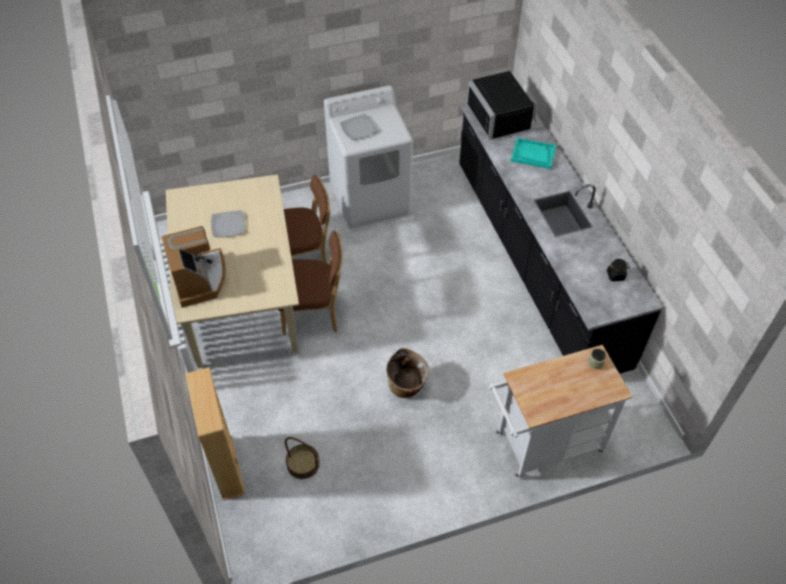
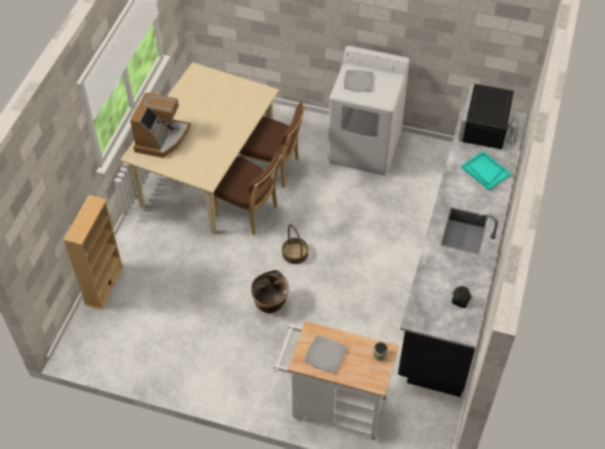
camera: 35 degrees right, 0 degrees up
(228, 225) = (212, 110): plate -> plate (325, 355)
(303, 464) = (154, 313): basket -> basket (295, 253)

